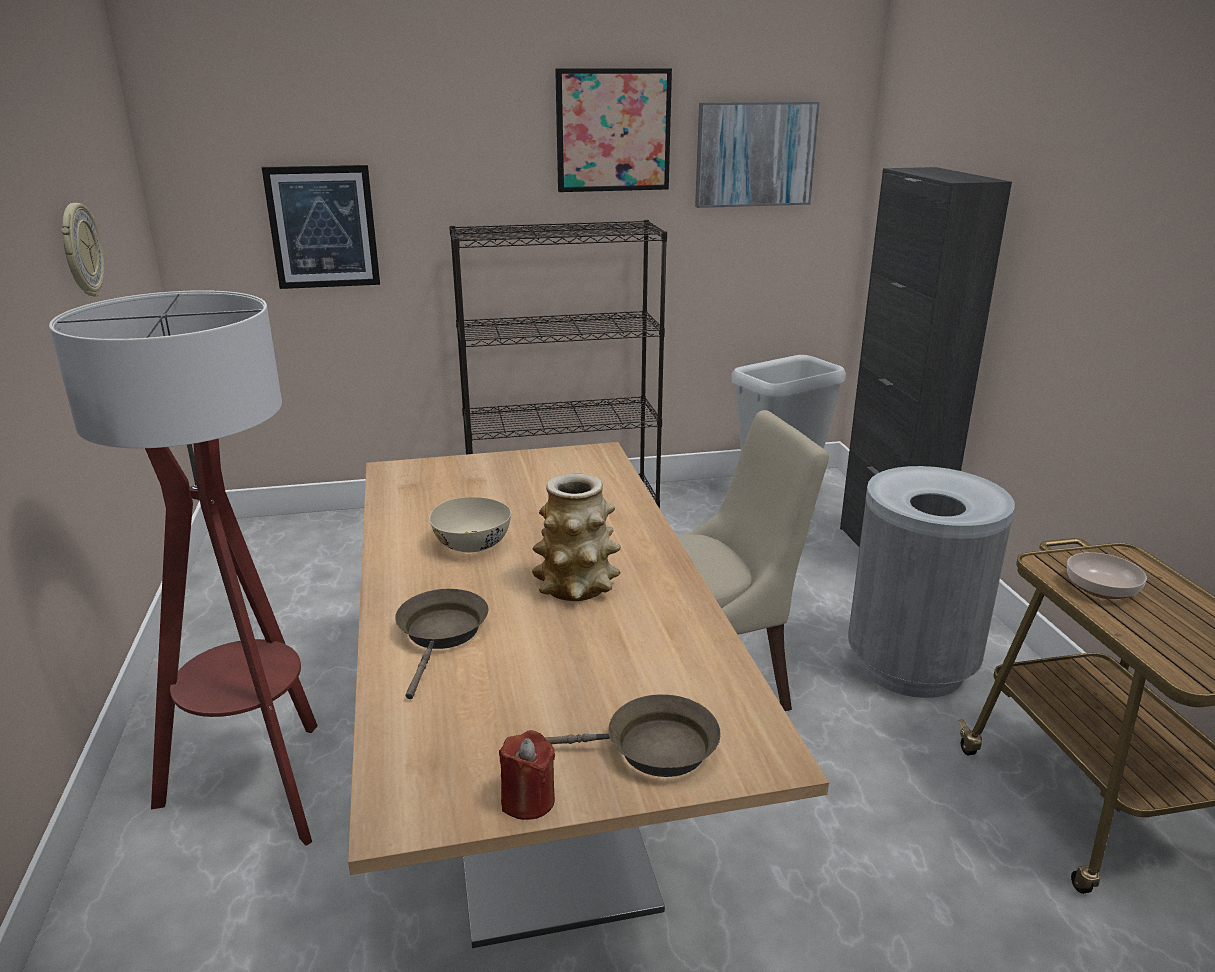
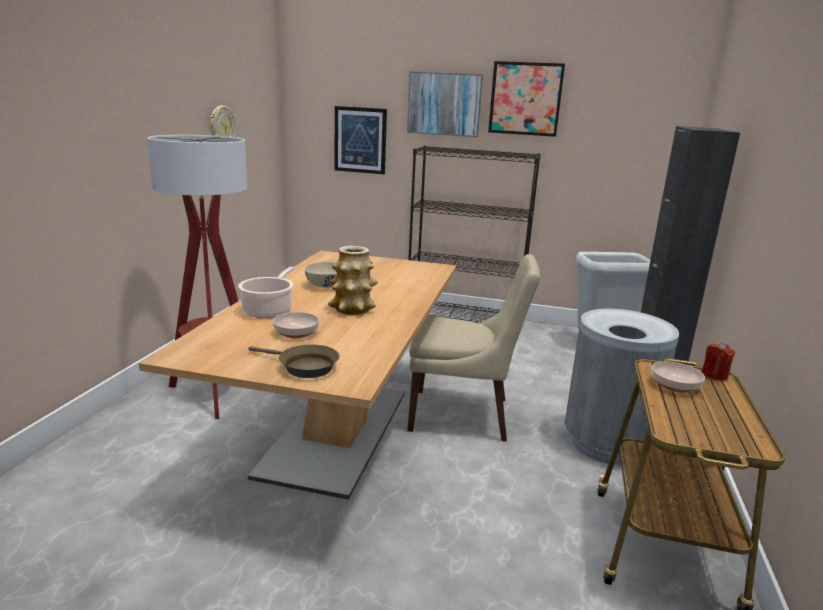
camera: 25 degrees right, 5 degrees down
(442, 635) = (269, 310): brown frying pan -> cooking pot
(528, 800) = (228, 366): red candle -> red candle (714, 375)
(551, 673) = (297, 333): none -> bowl
(755, 154) = (617, 120): picture -> picture (444, 104)

